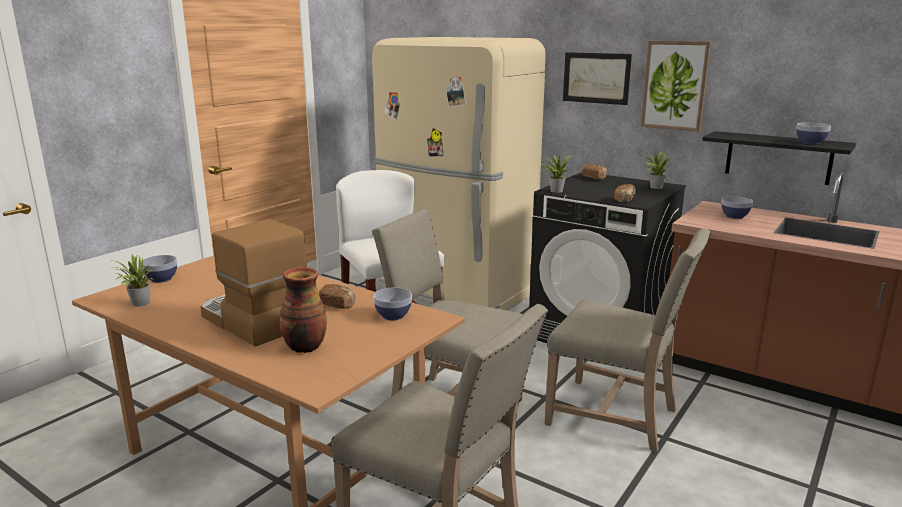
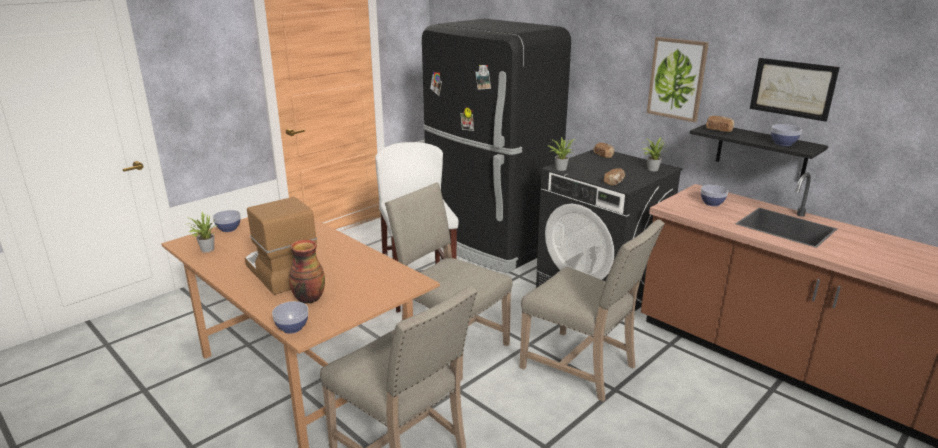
camera: 10 degrees right, 5 degrees up
(337, 305) = (348, 263): bread -> bread (719, 130)
(393, 316) = (385, 276): bowl -> bowl (292, 328)
(454, 294) = (488, 243): beige fridge -> black fridge
(596, 78) = (612, 66): picture -> picture (792, 88)

